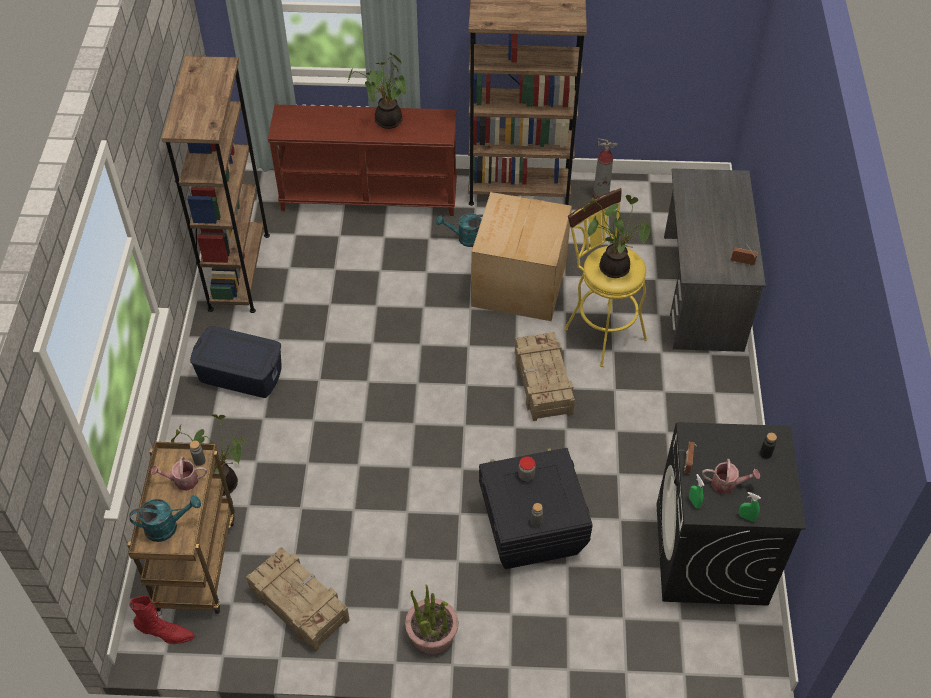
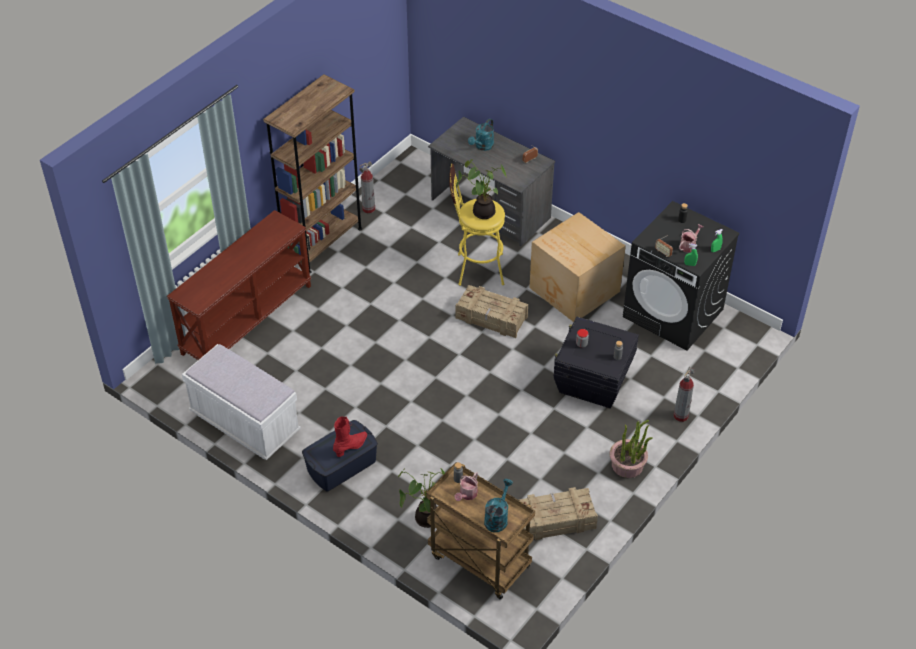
camera: 55 degrees left, 5 degrees down
(166, 634) = (522, 602): red boot -> red boot (351, 447)
(239, 271) = (245, 423): brown bookcase -> white bench
(386, 121) = (248, 248): potted plant -> none
(465, 239) = (337, 291): turquoise watering can -> turquoise watering can (482, 146)
(517, 284) = (401, 287): cardboard box -> cardboard box (574, 290)
(552, 650) = (681, 415): none -> fire extinguisher

